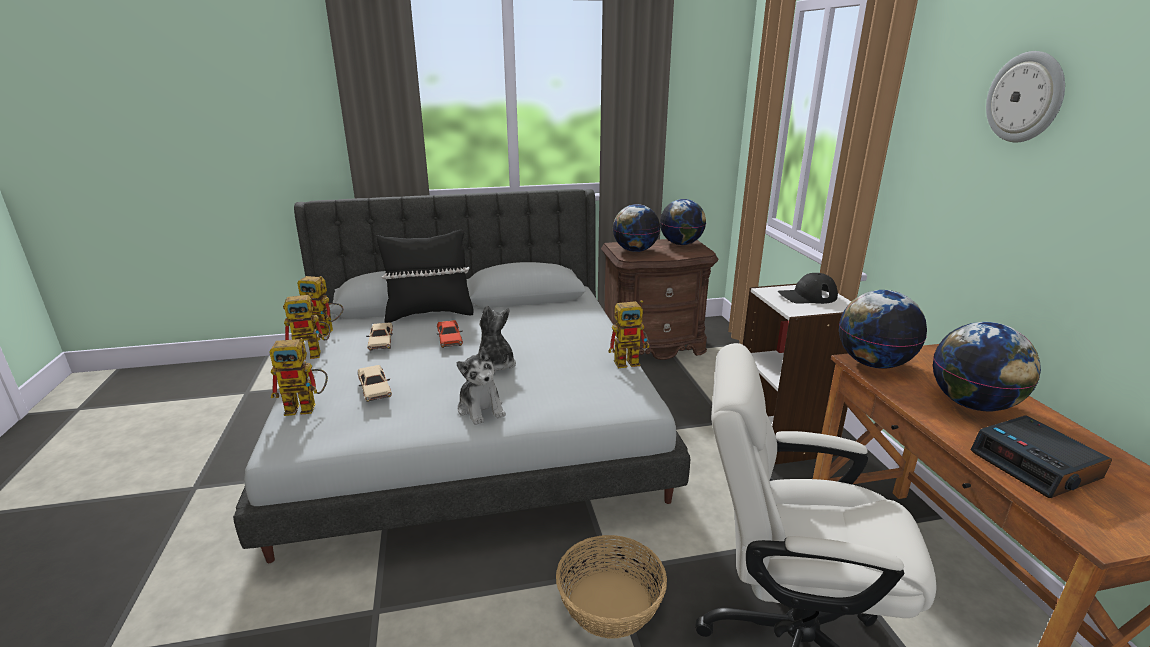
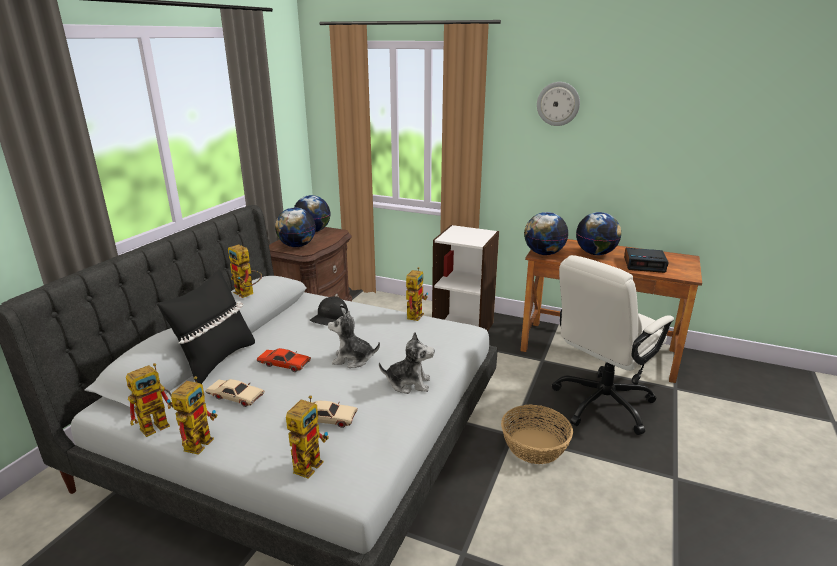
camera: 55 degrees left, 0 degrees up
(504, 269) = (248, 294): none -> toy robot
(807, 296) = (464, 234): black cap -> black cap (329, 316)

